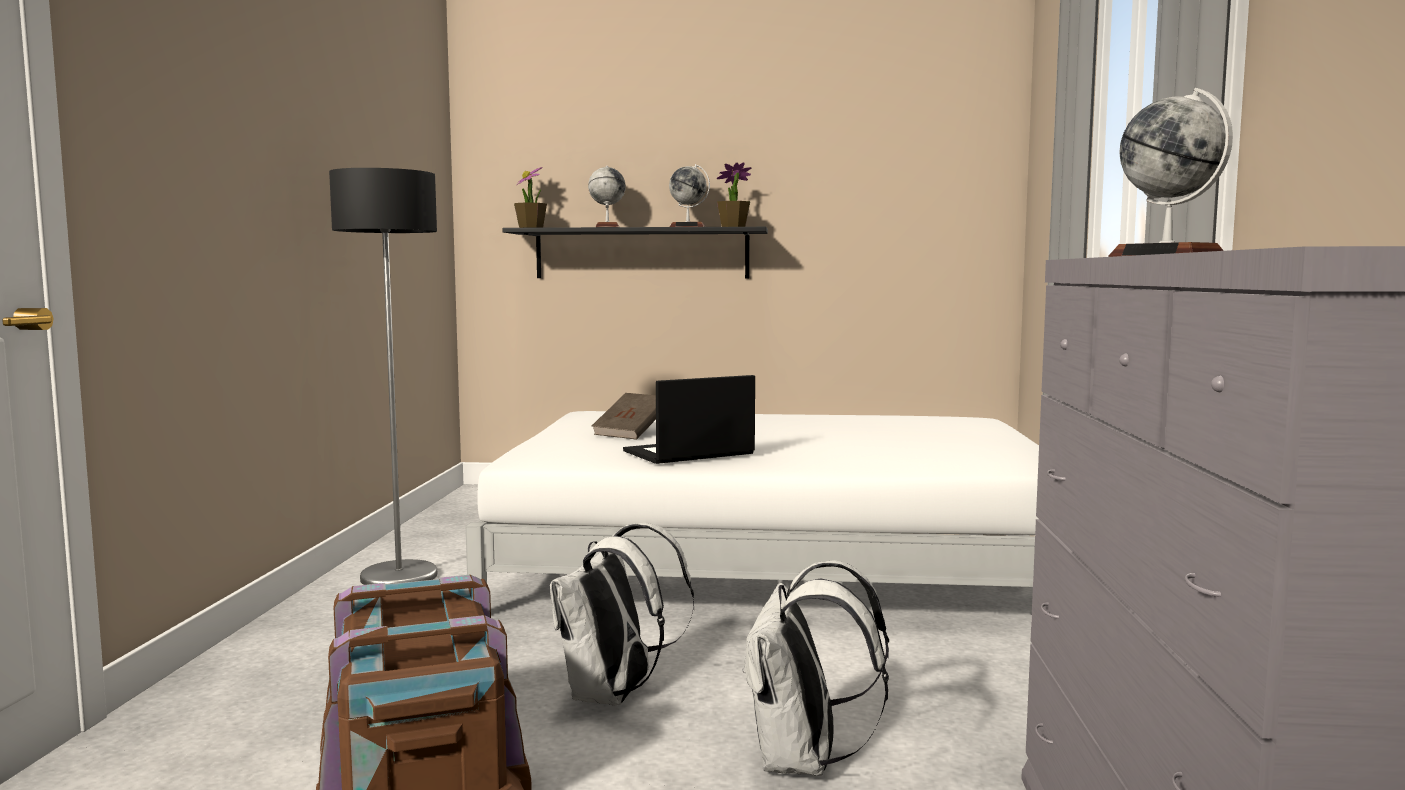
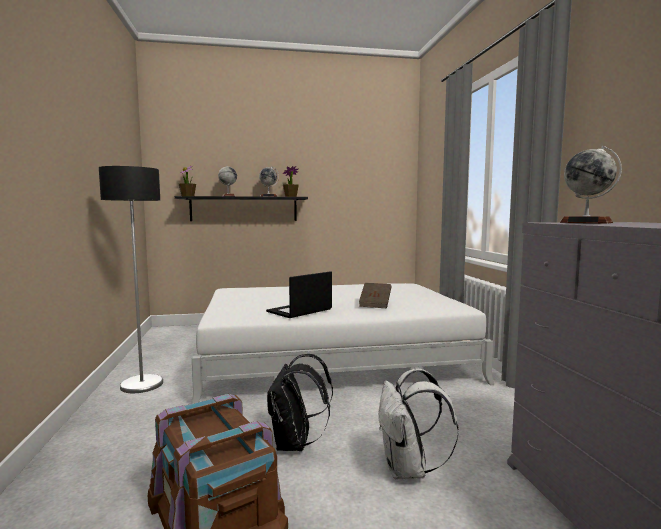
camera: 15 degrees left, 0 degrees up
(614, 696) = (295, 444): white backpack -> black backpack
(631, 433) = (260, 300): brown book -> brown book (375, 304)

